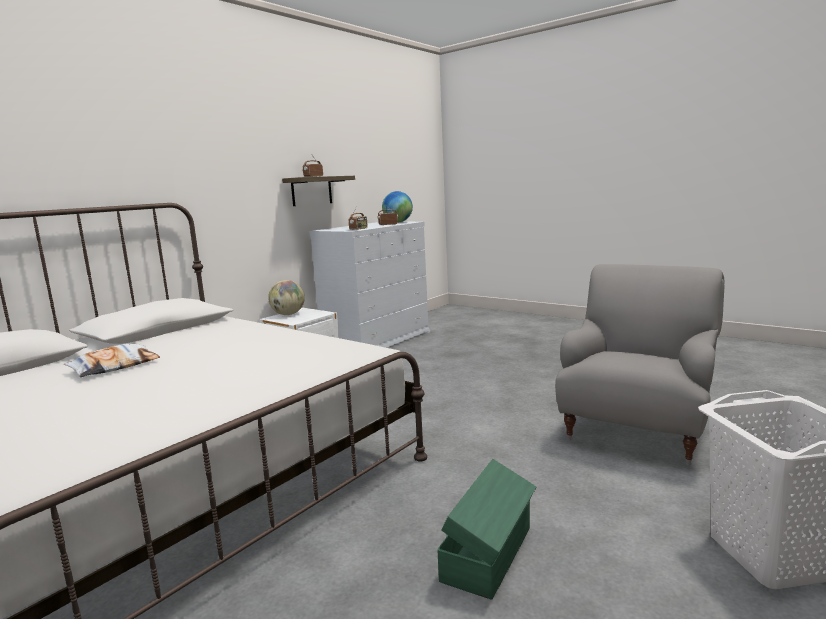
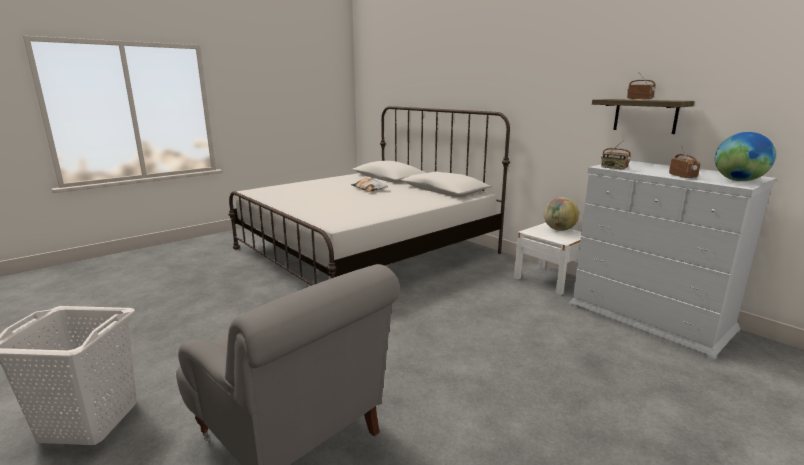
camera: 100 degrees right, 5 degrees up
(489, 553) = (221, 321): green storage box -> none

